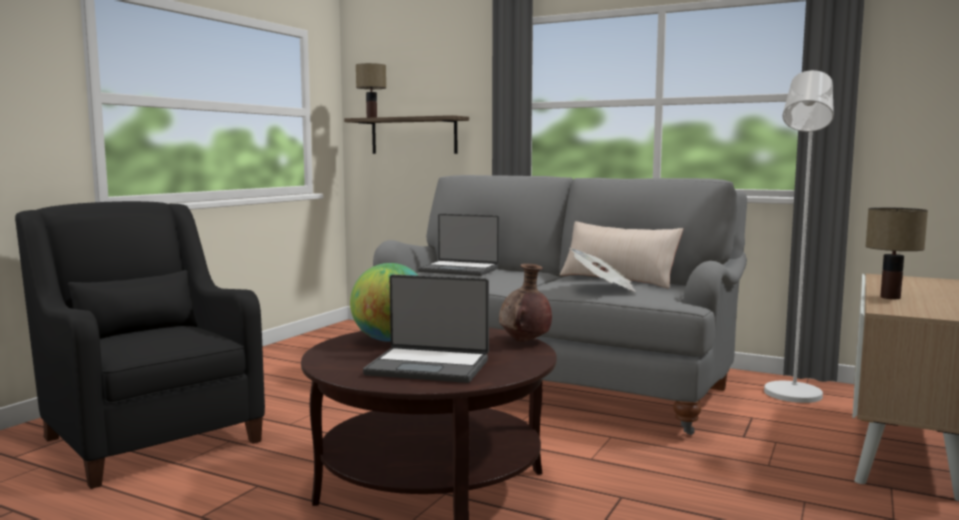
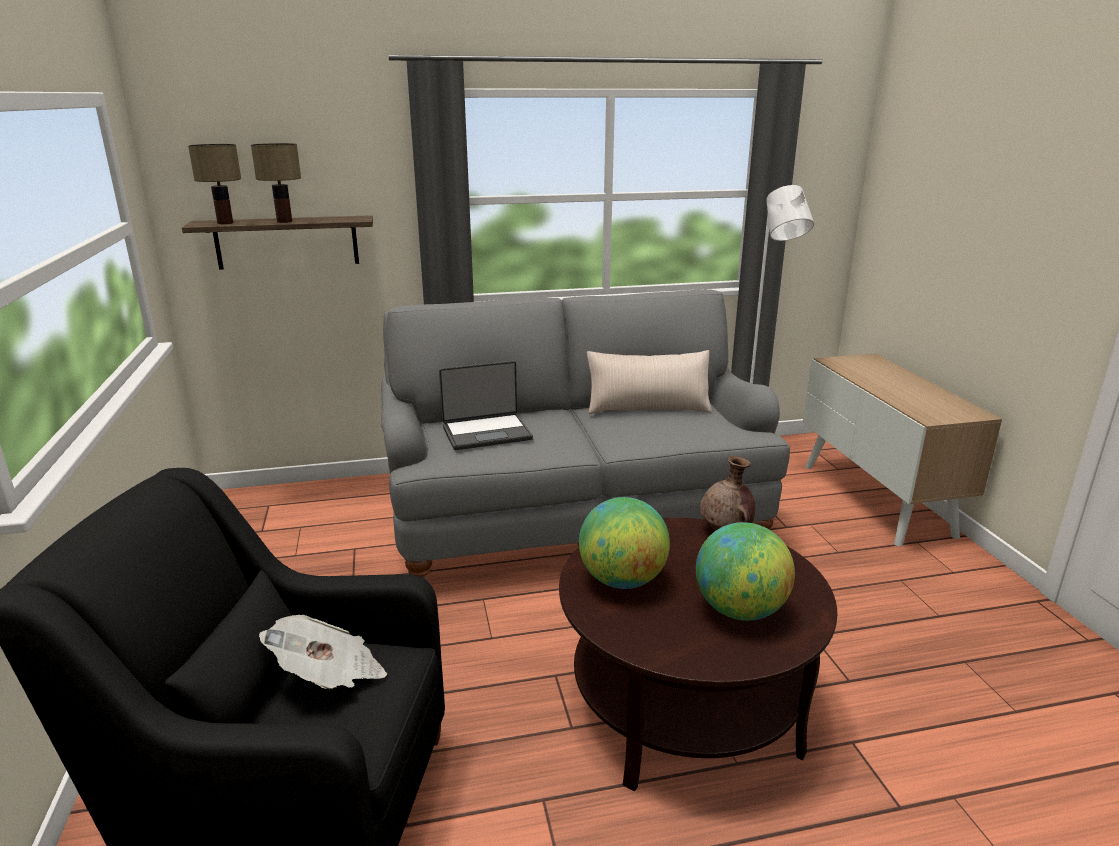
camera: 40 degrees left, 15 degrees up
(429, 367) = (740, 610): laptop -> globe
(603, 288) = (676, 430): newspaper -> newspaper (329, 676)
(889, 297) = (896, 396): table lamp -> table lamp (283, 221)

